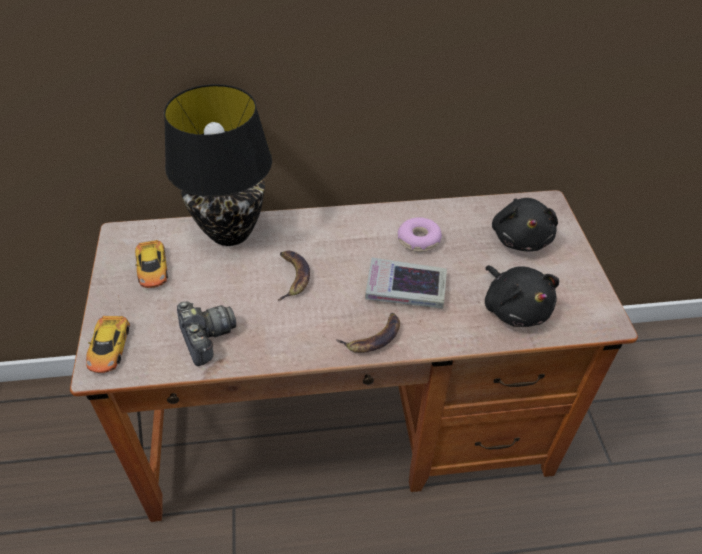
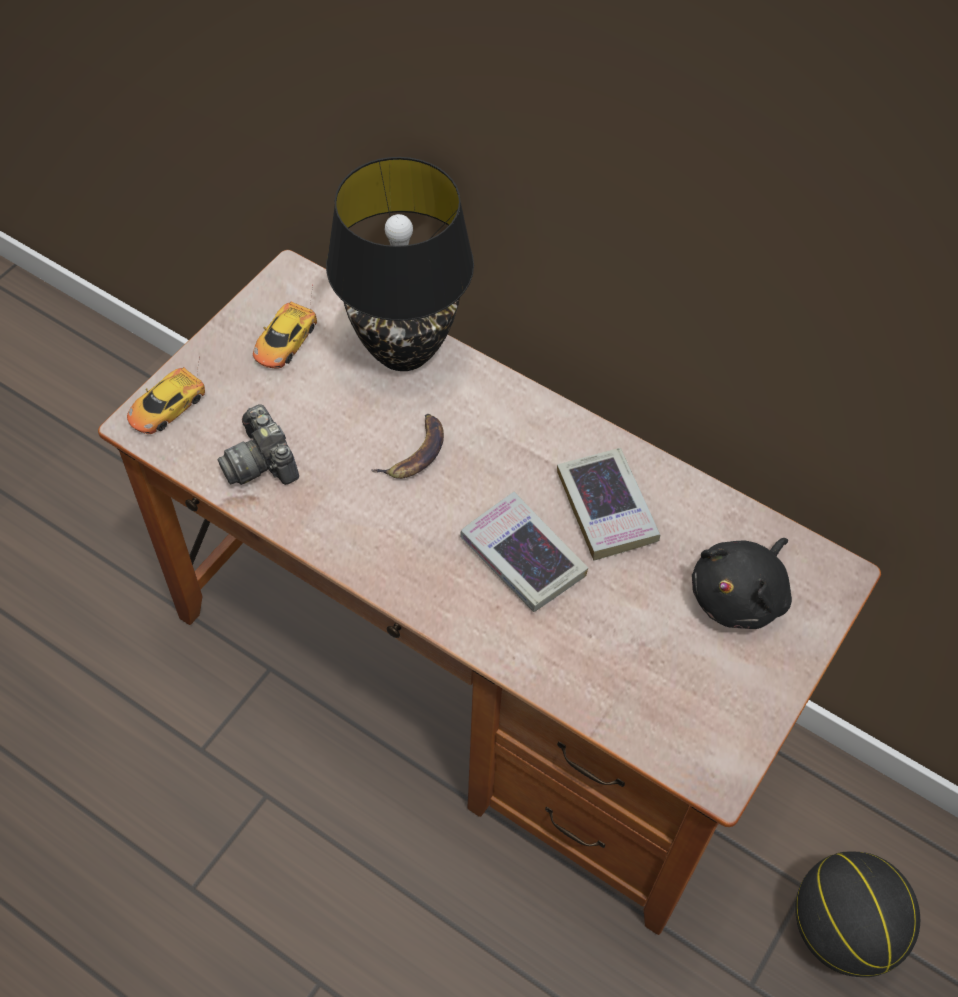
camera: 40 degrees right, 10 degrees up
(206, 338) = (261, 462): camera -> camera turned 135 degrees clockwise
(373, 337) = (426, 587): banana -> none
(419, 240) = (606, 508): donut -> book
(514, 308) = (622, 675): black plush toy -> none
(616, 408) = (841, 930): none -> basketball

